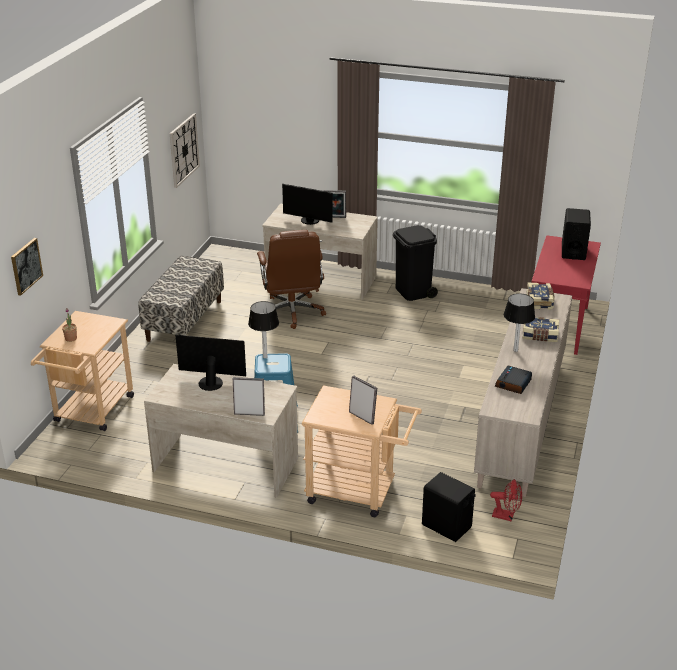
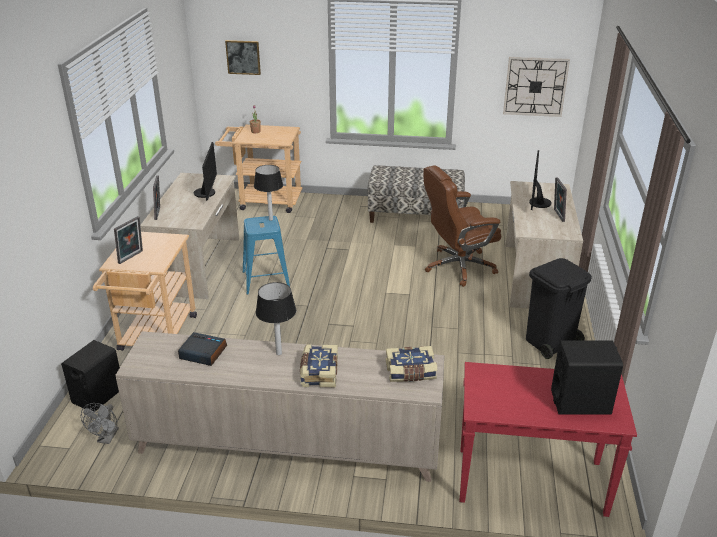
camera: 80 degrees right, 0 degrees up
(506, 516) = (106, 438): red fan -> grey fan

